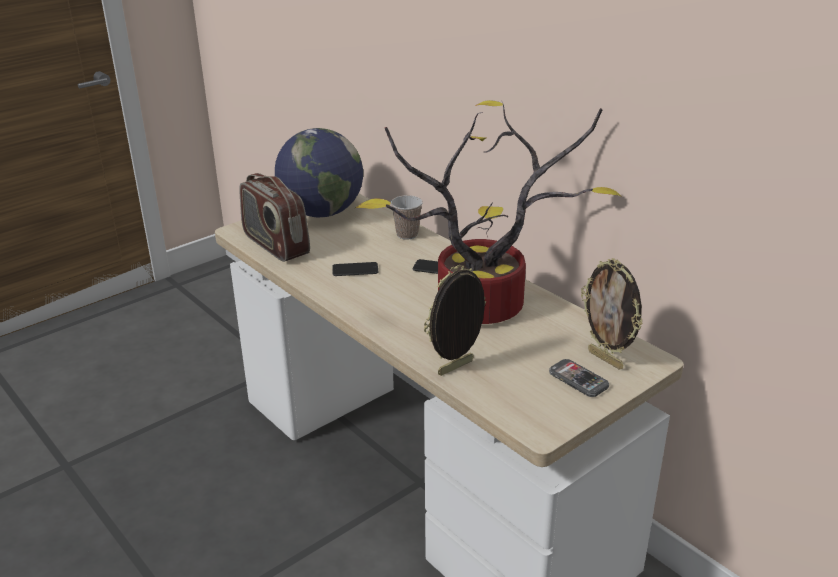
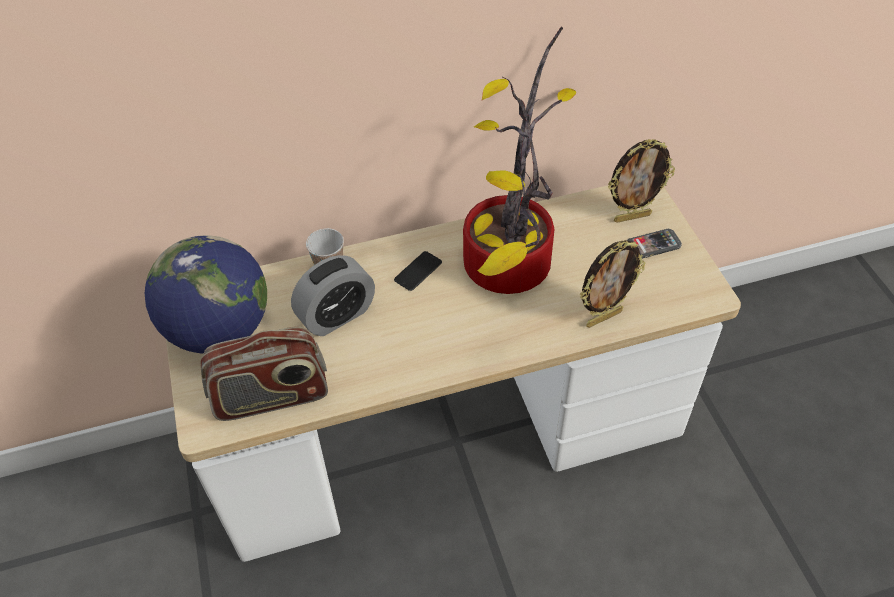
camera: 65 degrees left, 20 degrees up
(355, 270) = (379, 338): phone -> none
(365, 248) = (337, 315): none -> alarm clock
(456, 368) = (603, 317): picture frame -> picture frame turned 105 degrees counterclockwise

